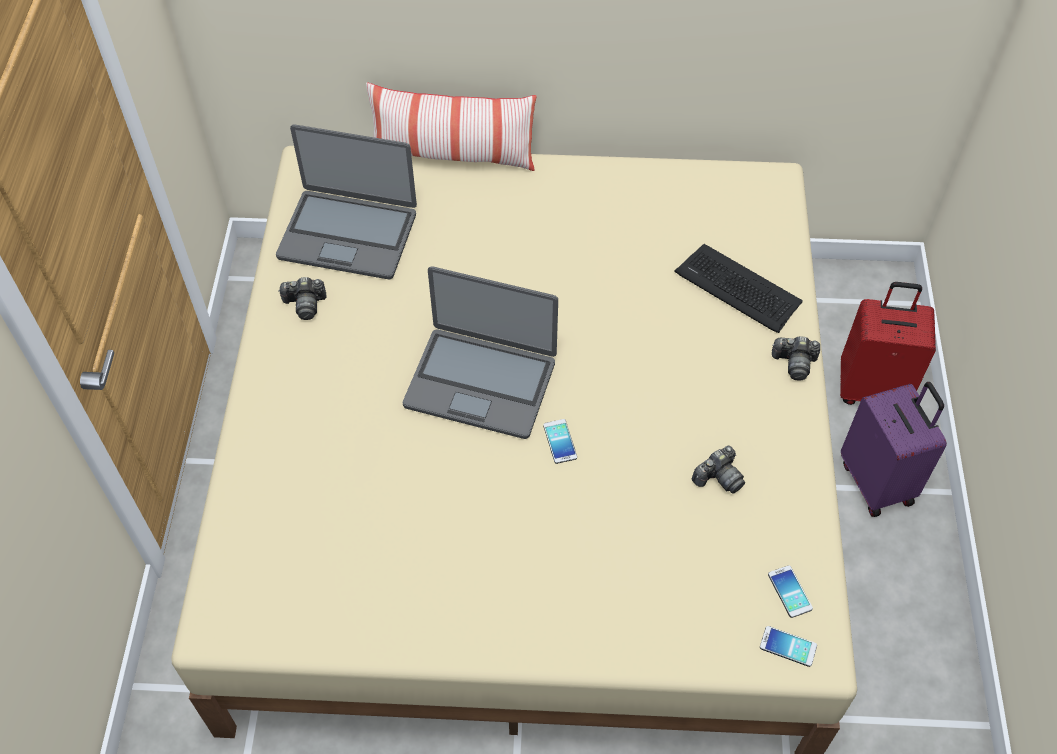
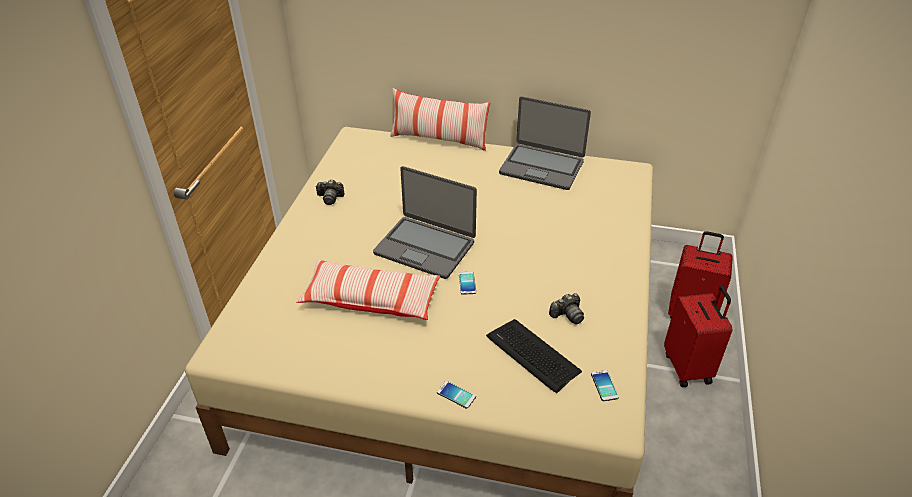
camera: 10 degrees right, 15 degrees down
(348, 234) = (366, 168): laptop -> laptop (542, 167)
(421, 494) = (371, 299): none -> pillow
(738, 288) = (600, 219): keyboard -> keyboard (532, 355)
(788, 646) = (597, 418): phone -> phone (456, 395)
(794, 363) = (630, 261): camera -> none
(878, 482) = (688, 367): purple suitcase -> red suitcase

